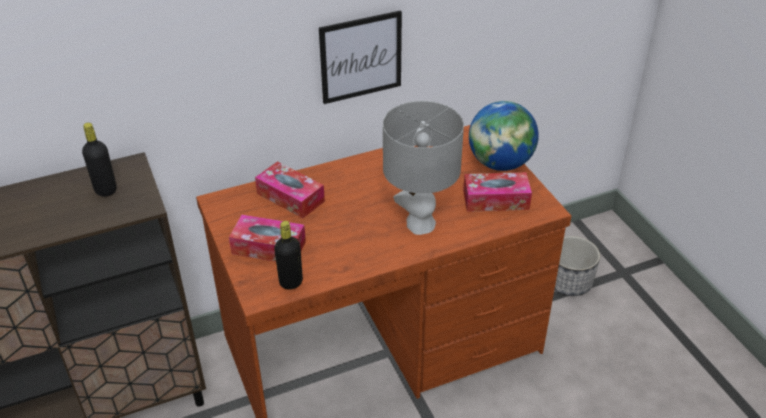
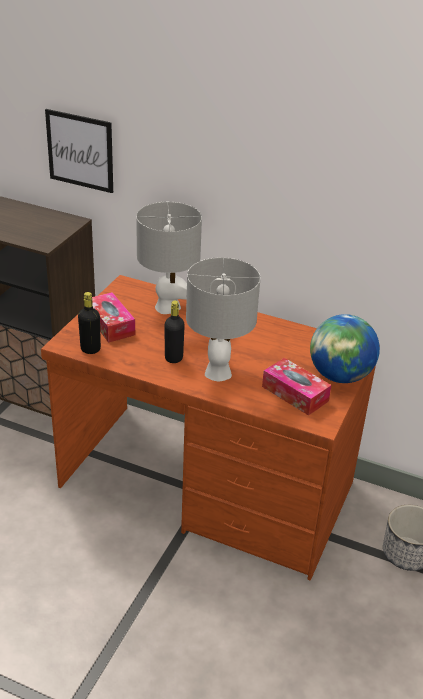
camera: 45 degrees right, 5 degrees down
(105, 190) = (41, 225): black bottle -> black bottle (173, 358)
(290, 197) = (168, 307): tissue box -> grey table lamp
(361, 57) = (269, 223): picture -> picture (80, 151)

